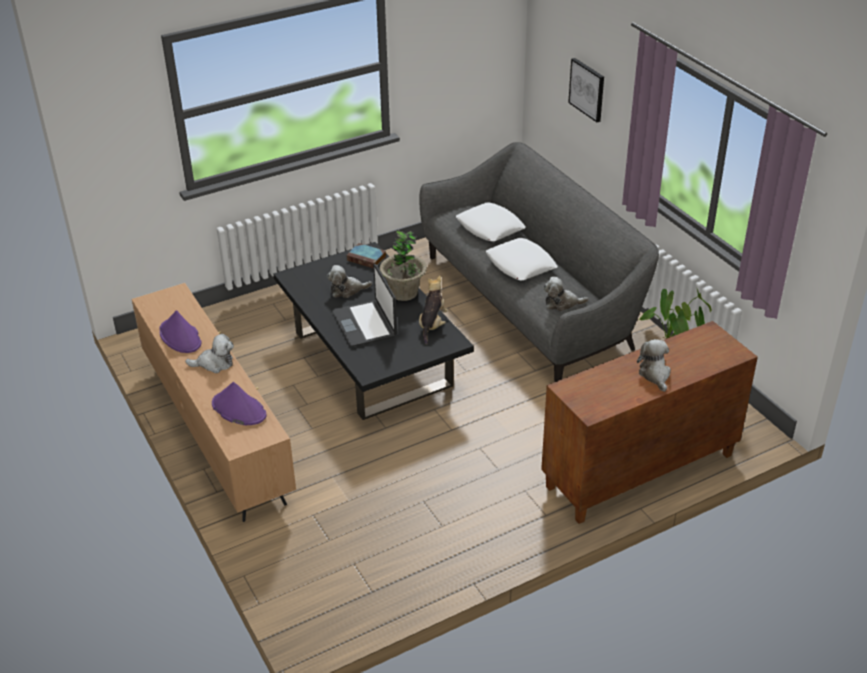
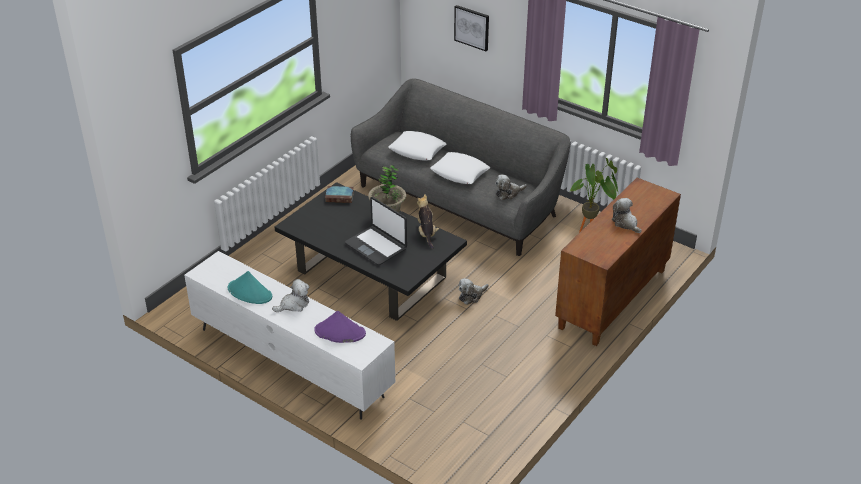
camera: 25 degrees left, 0 degrees up
(180, 337) = (250, 292): purple hat -> turquoise hat
(217, 432) = (292, 362): brown tv stand -> white tv stand
(347, 290) = (343, 224): plush toy -> plush toy (471, 296)

